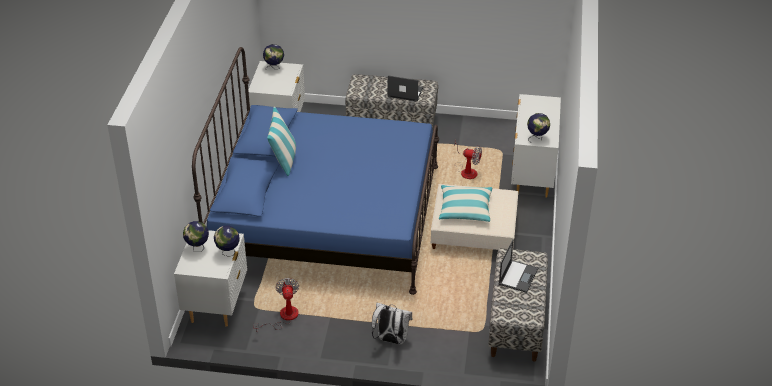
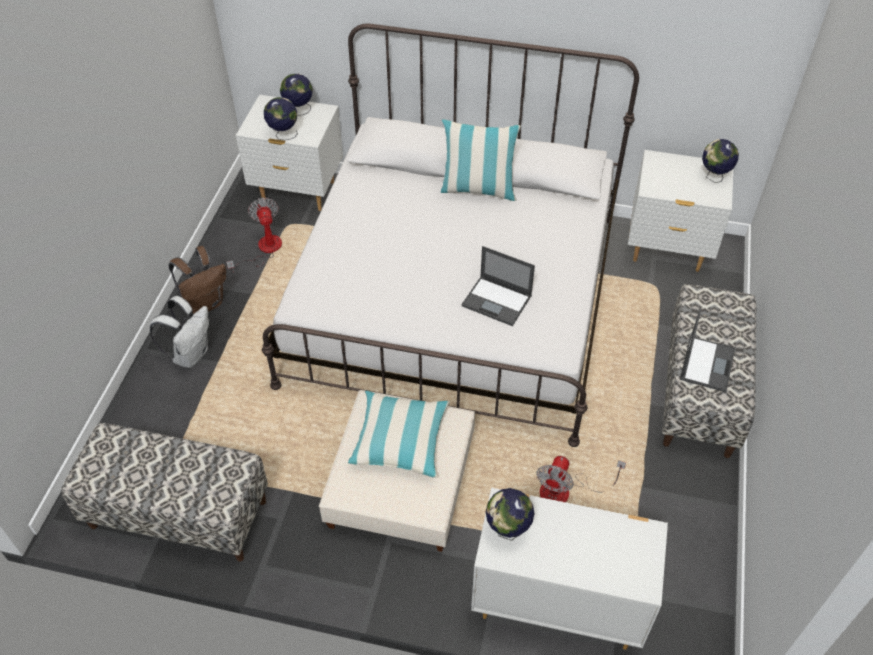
camera: 95 degrees right, 10 degrees up
(283, 317) = (263, 250): fan -> fan turned 105 degrees counterclockwise
(326, 217) = (455, 297): blue bed -> white bed
(341, 341) = (205, 303): none -> brown backpack
(518, 276) = (184, 472): laptop -> laptop (497, 301)

